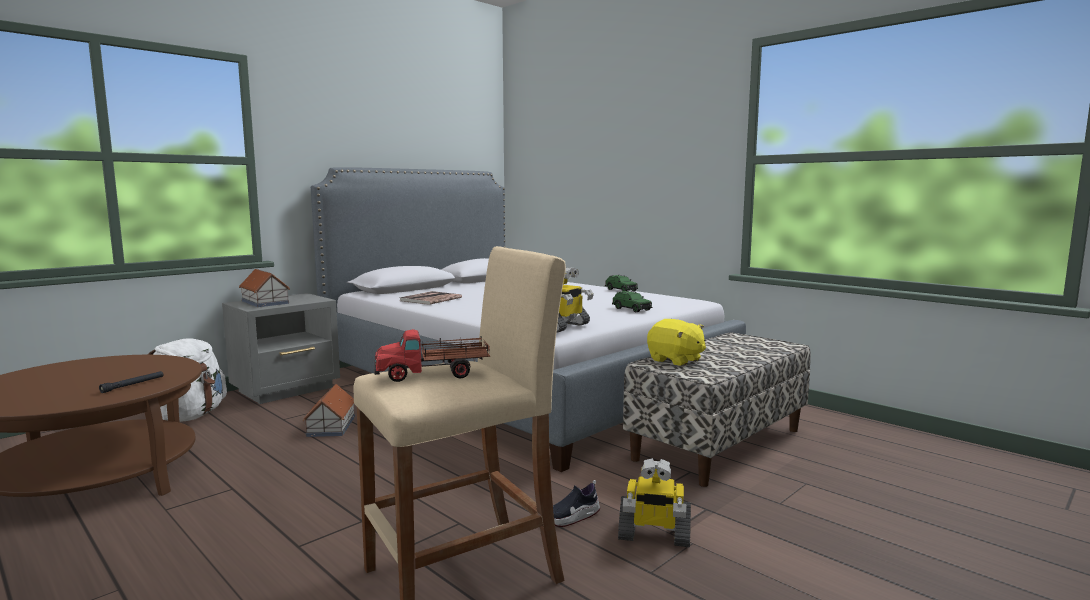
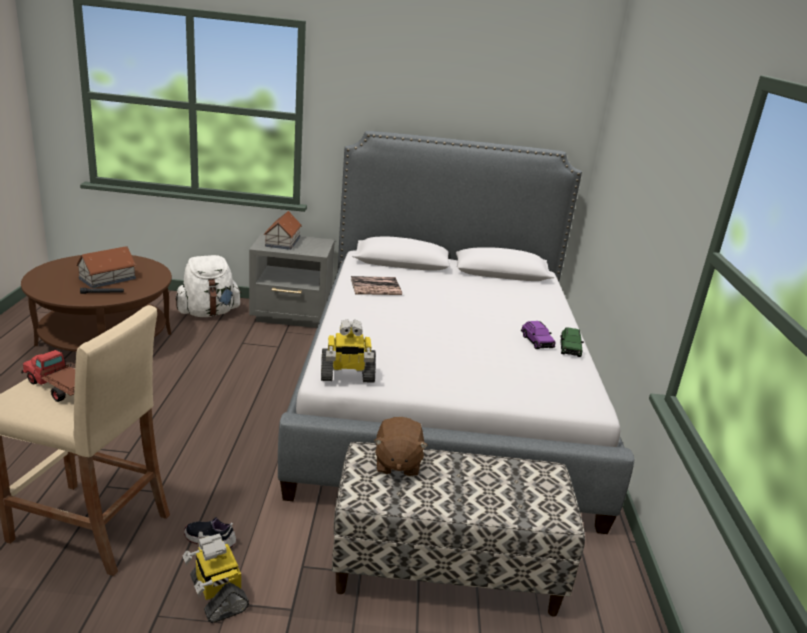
camera: 45 degrees right, 15 degrees up
(332, 426) = (253, 365): toy house -> toy house (108, 278)
(599, 292) = (537, 342): none -> purple toy car
(631, 309) = (480, 383): green toy car -> none
(675, 360) = (397, 463): yellow plush toy -> brown plush toy

